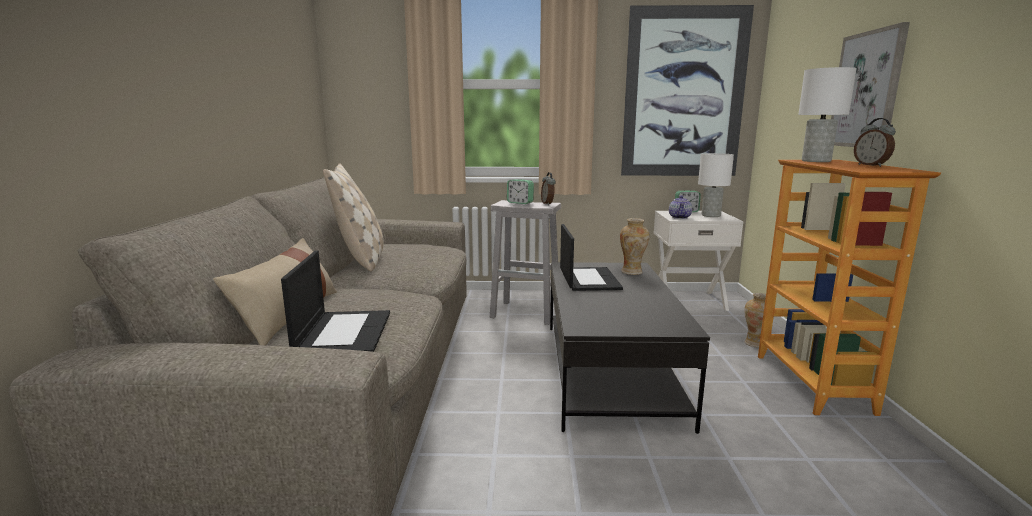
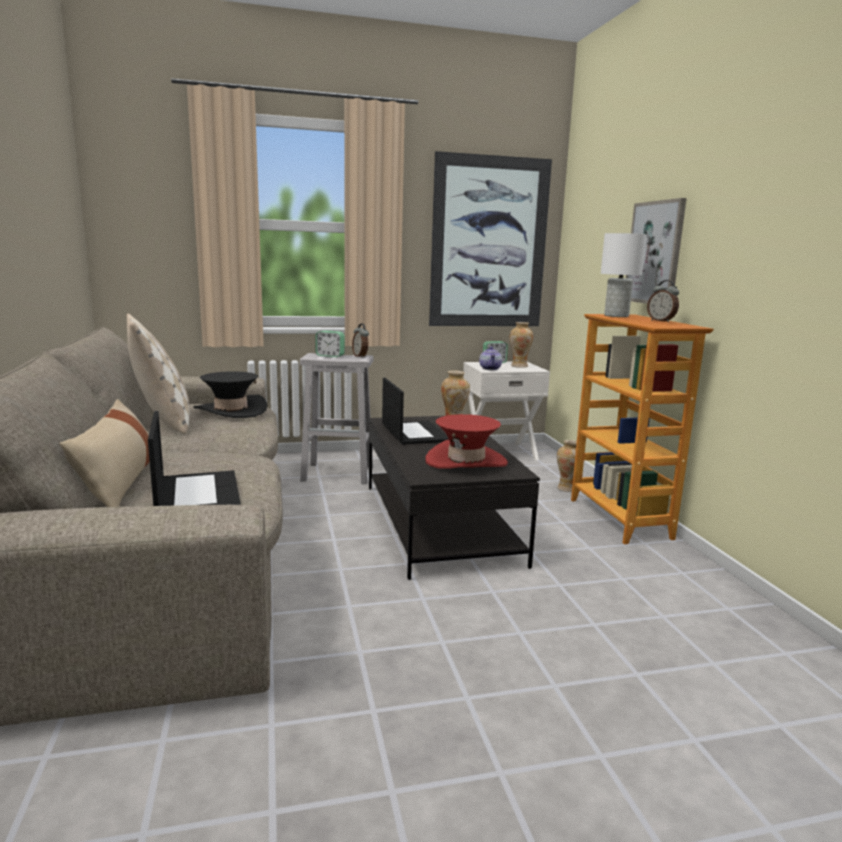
camera: 15 degrees left, 0 degrees up
(423, 251) = (231, 410): none -> black hat
(632, 312) = (466, 461): none -> red hat
(711, 215) = (519, 366): white table lamp -> vase

